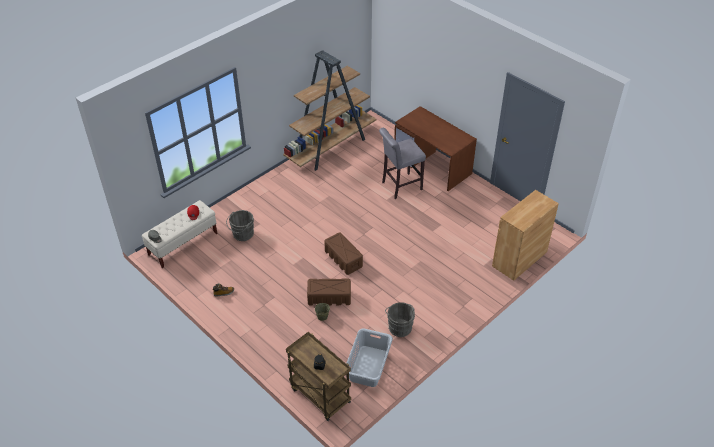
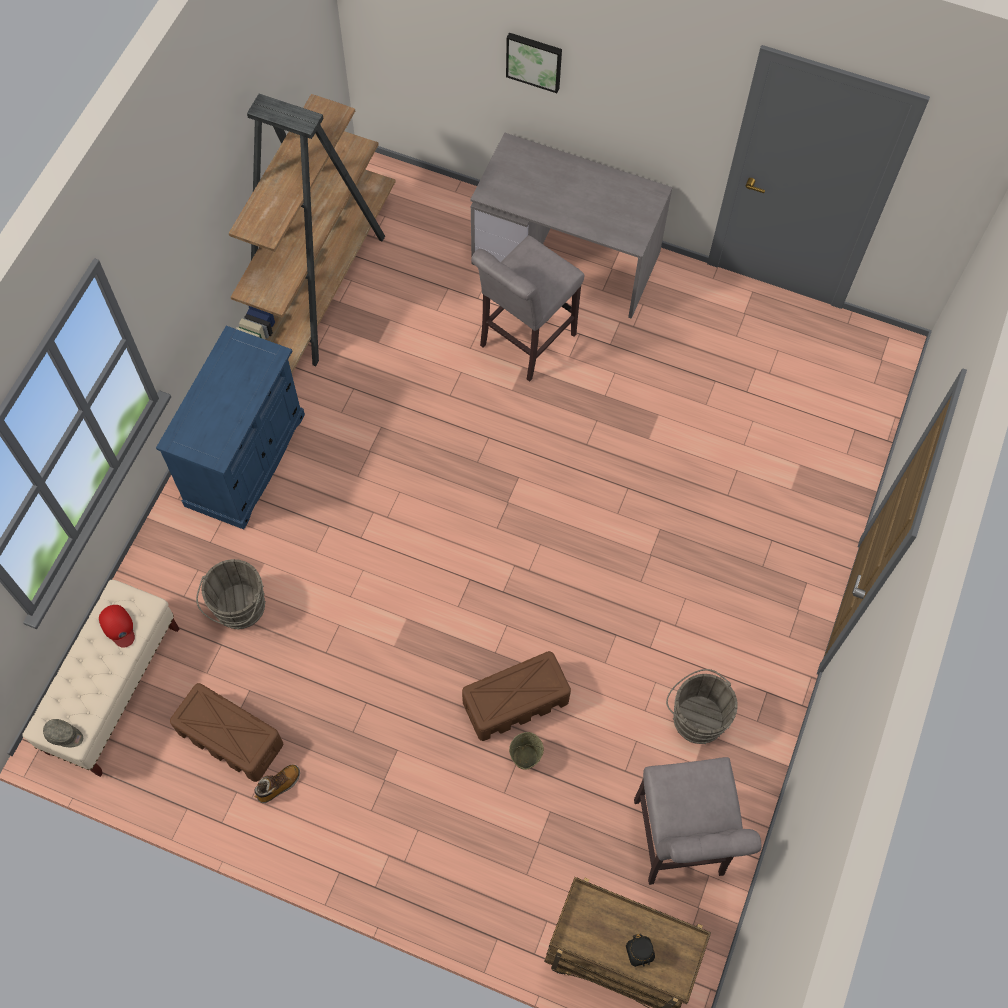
camera: 25 degrees left, 20 degrees up
(272, 191) = (246, 460): none -> blue cabinet
(343, 258) = (495, 586): brown storage box -> brown storage box (230, 737)
(368, 366) = (679, 843): grey laundry basket -> grey stool
(432, 73) = (534, 60): none -> picture
(433, 165) = (567, 257): brown desk -> grey desk
(519, 259) = (854, 444): brown cabinet -> none

